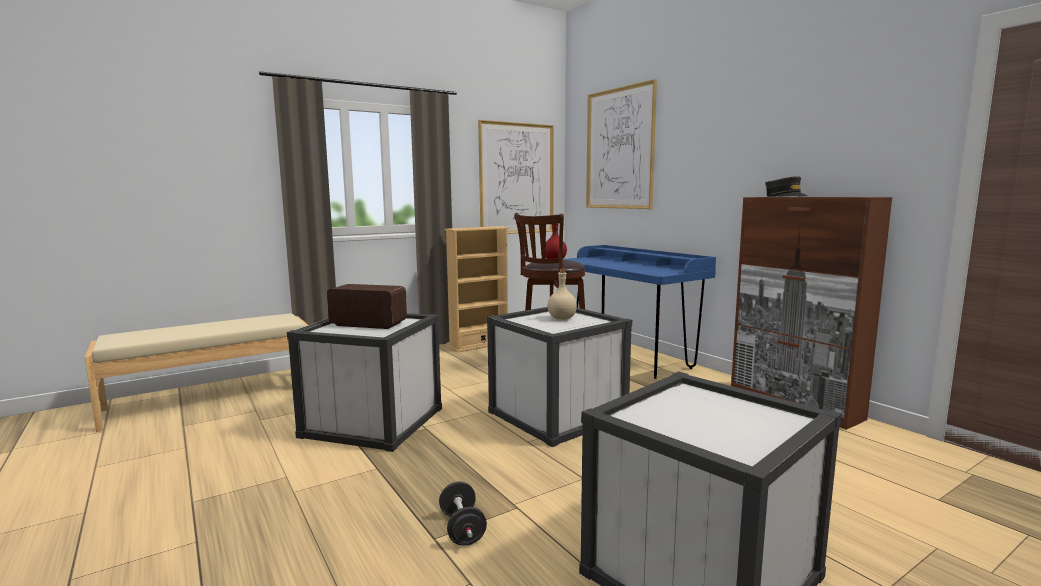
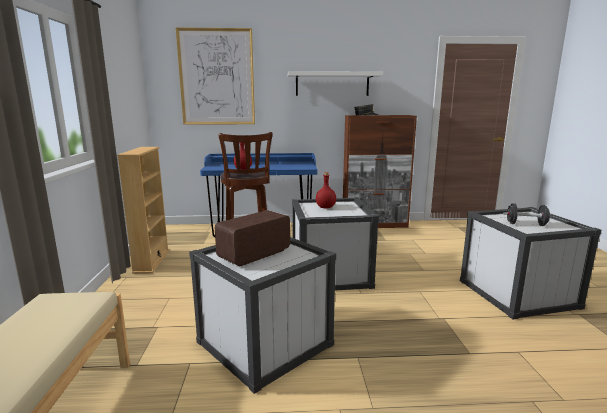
camera: 60 degrees left, 5 degrees up
(462, 529) = (462, 341): black dumbbell -> black dumbbell (526, 224)
(517, 179) = (129, 99): picture -> none
(562, 319) = (326, 207): beige bottle -> red bottle
(752, 146) = (332, 84): none -> white shelf

